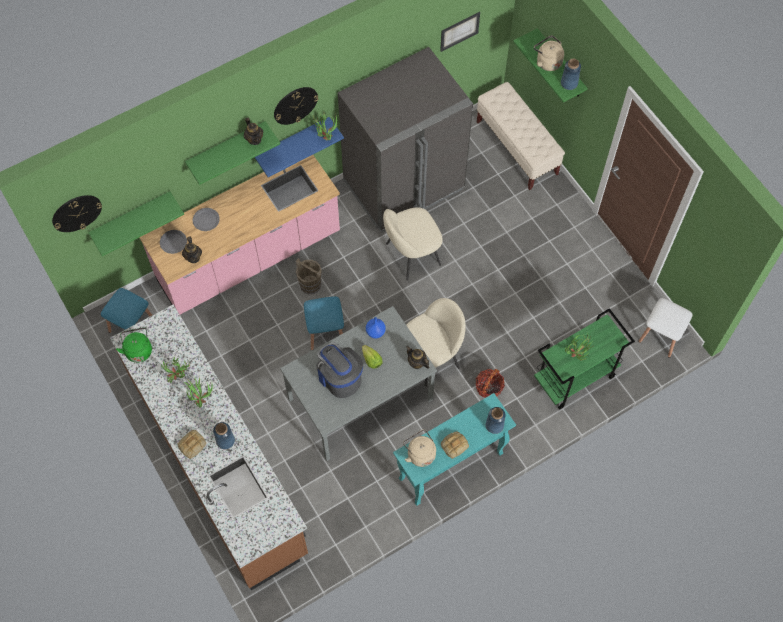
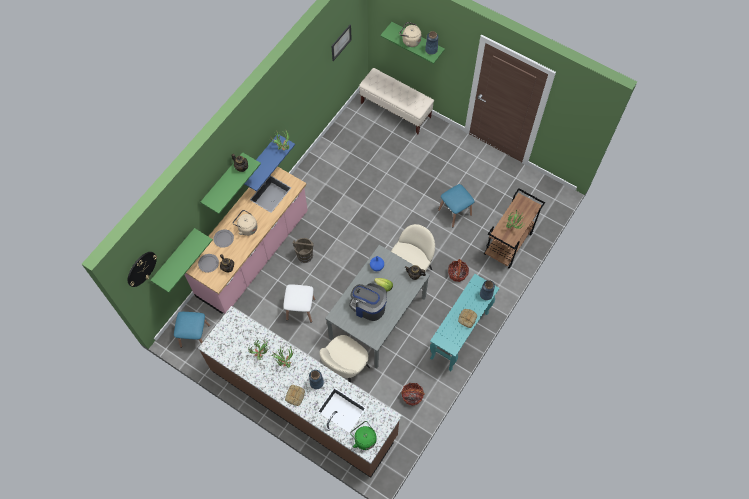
camera: 25 degrees left, 0 degrees up
(138, 350) = (223, 347): green kettle -> green kettle (364, 439)
(295, 105) = (258, 133): wall clock -> none
(325, 332) = (331, 283): blue stool -> blue stool (455, 212)
(352, 514) = (412, 396): none -> basket
(404, 186) = (334, 164): grey fridge -> none
(411, 255) = (362, 208): beige chair -> beige chair (345, 369)
(420, 453) = (448, 334): beige kettle -> beige kettle (246, 228)
(574, 378) = (508, 244): green cart -> brown cart
(661, 336) = (547, 194): white stool -> white stool (300, 309)

